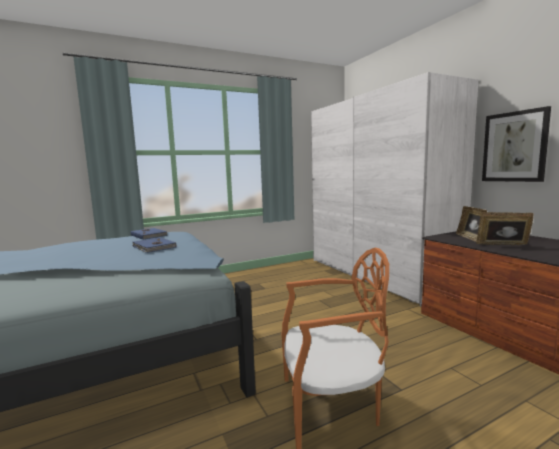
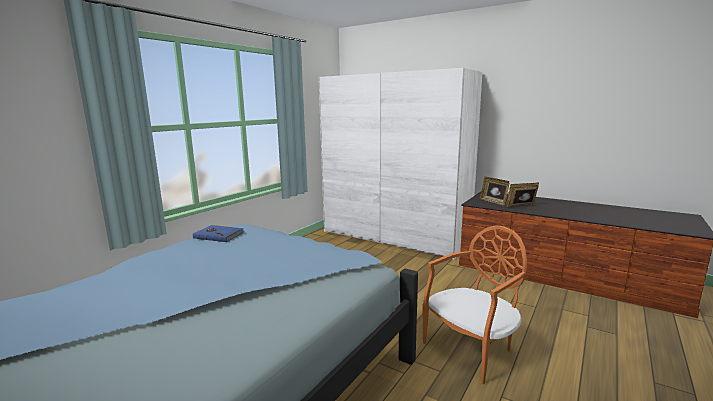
camera: 30 degrees left, 5 degrees up
(153, 247) = (267, 250): blue book -> none
(514, 147) = (509, 128): picture -> none

